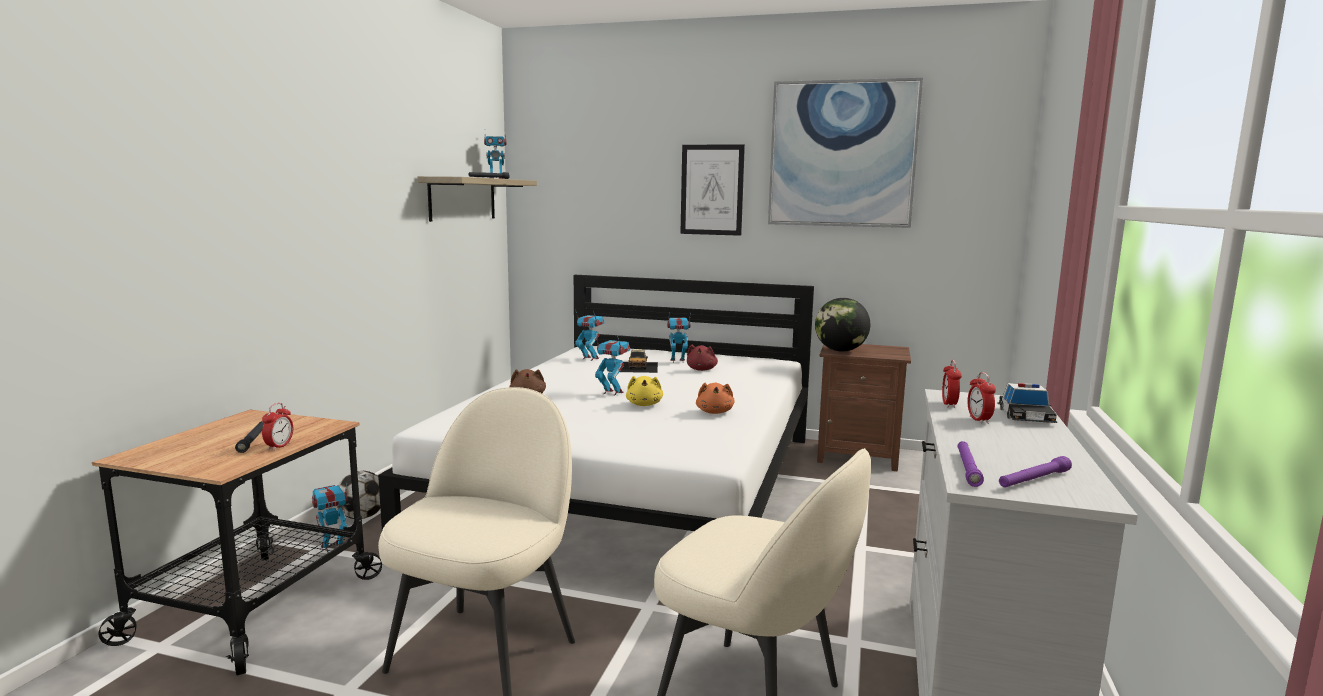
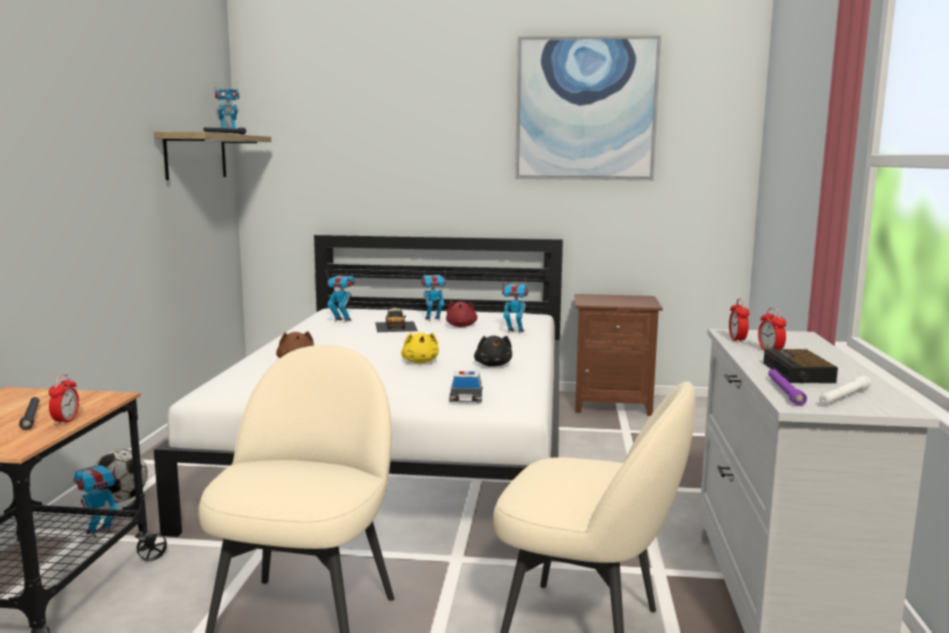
camera: 10 degrees left, 0 degrees up
(612, 392) = (382, 352): toy robot -> toy robot (515, 332)
(712, 190) = (457, 145): picture -> none
(715, 412) = (493, 365): orange plush toy -> black plush toy
(840, 351) = (594, 301): globe -> none
(997, 447) = (799, 373): none -> alarm clock
(1025, 416) = (807, 346): toy car -> toy car (466, 397)
(1034, 479) = (843, 397): purple flashlight -> white flashlight

